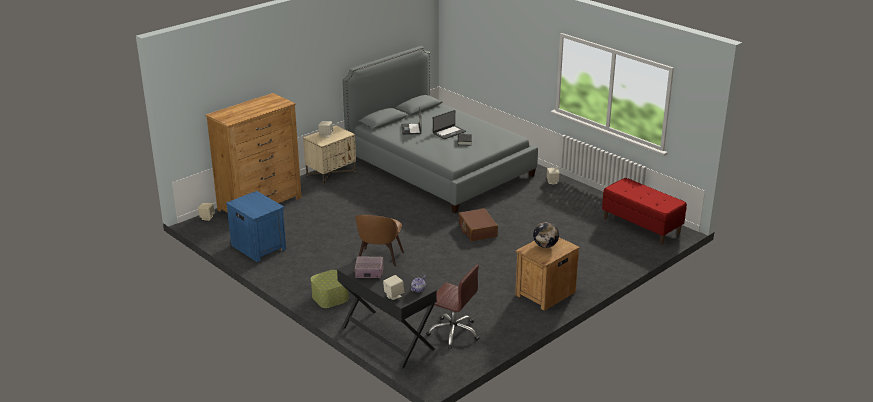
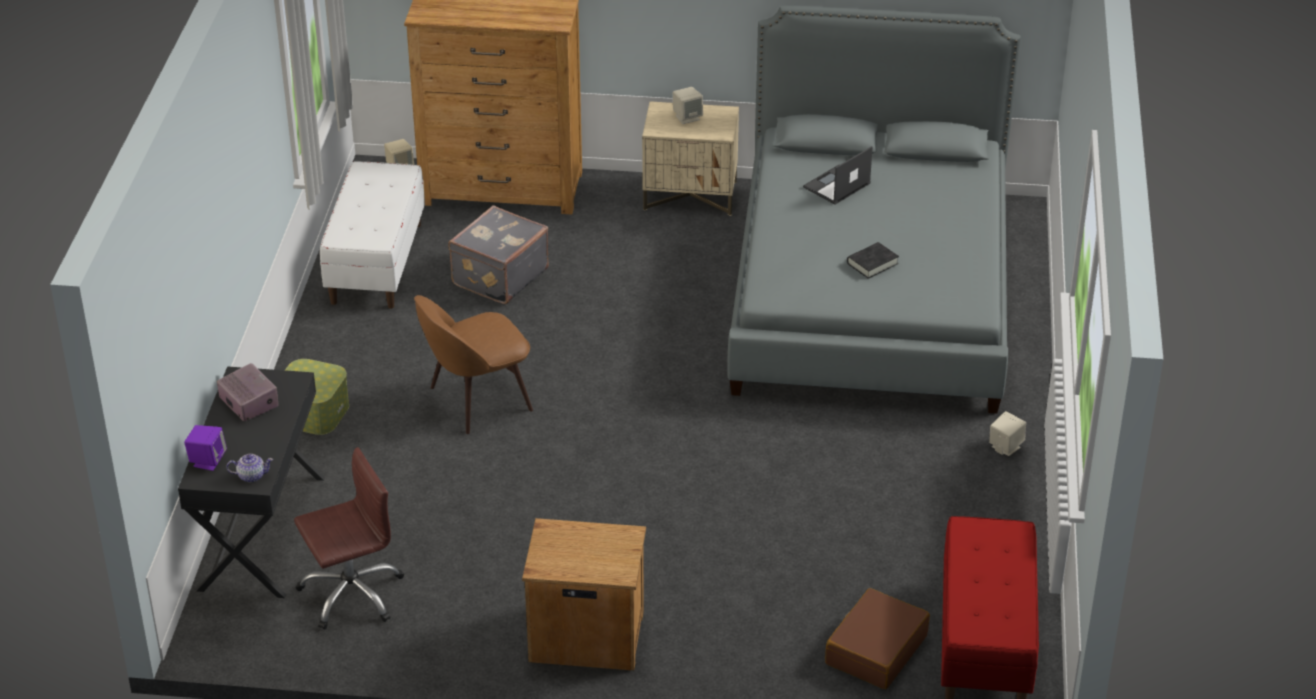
camera: 50 degrees right, 10 degrees up
(258, 247) = (376, 263): blue nightstand -> white bench
(312, 226) = (498, 276): none -> grey suitcase
(393, 295) = (207, 461): beige speaker -> purple speaker
(449, 132) = (883, 229): laptop -> none
(454, 332) = (351, 593): brown office chair -> brown office chair turned 105 degrees counterclockwise
(477, 230) = (705, 450): brown suitcase -> brown suitcase (875, 649)
(545, 246) = (590, 544): globe -> none

